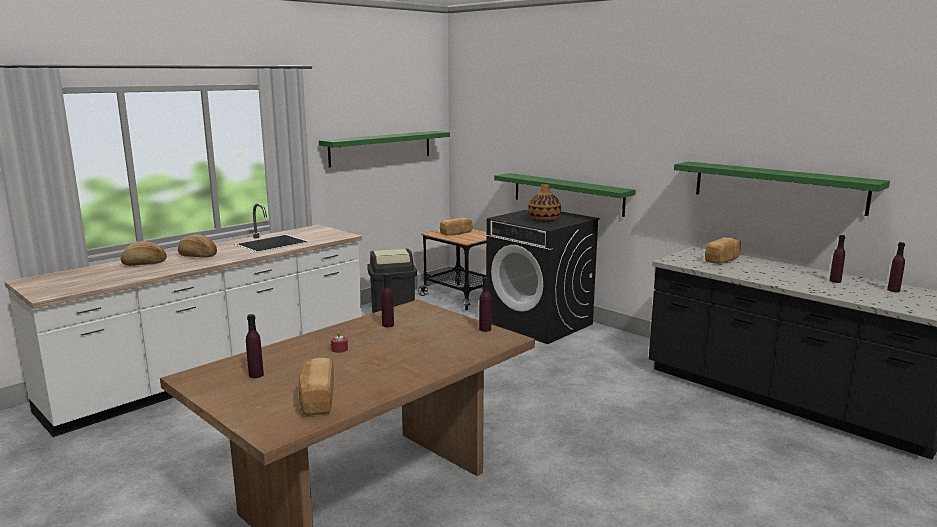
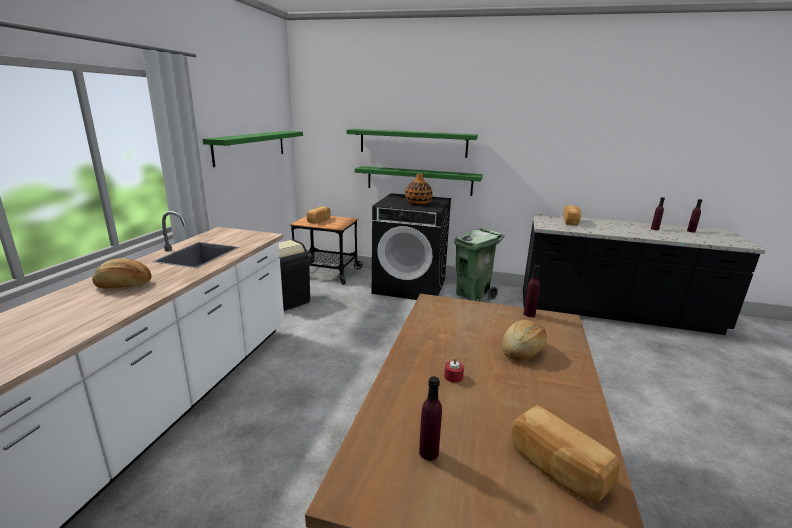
camera: 30 degrees left, 5 degrees up
(144, 263) = (54, 310): bread -> bread (522, 350)
(388, 325) = (445, 330): purple bottle -> none
(605, 346) = (473, 295): none -> green trash can
(777, 187) = (598, 166): green shelf -> green shelf (413, 143)

